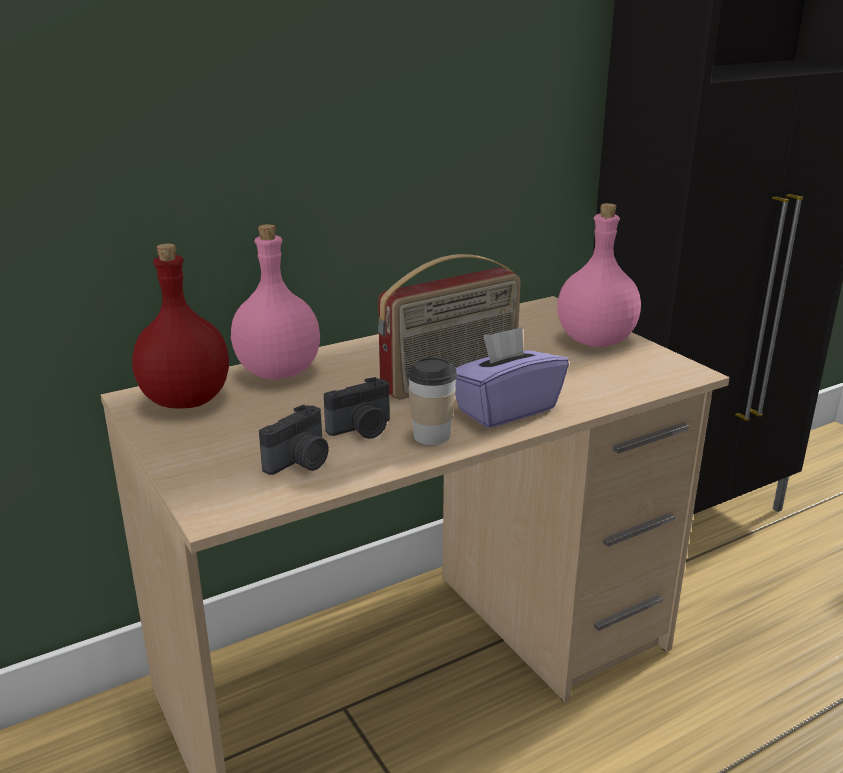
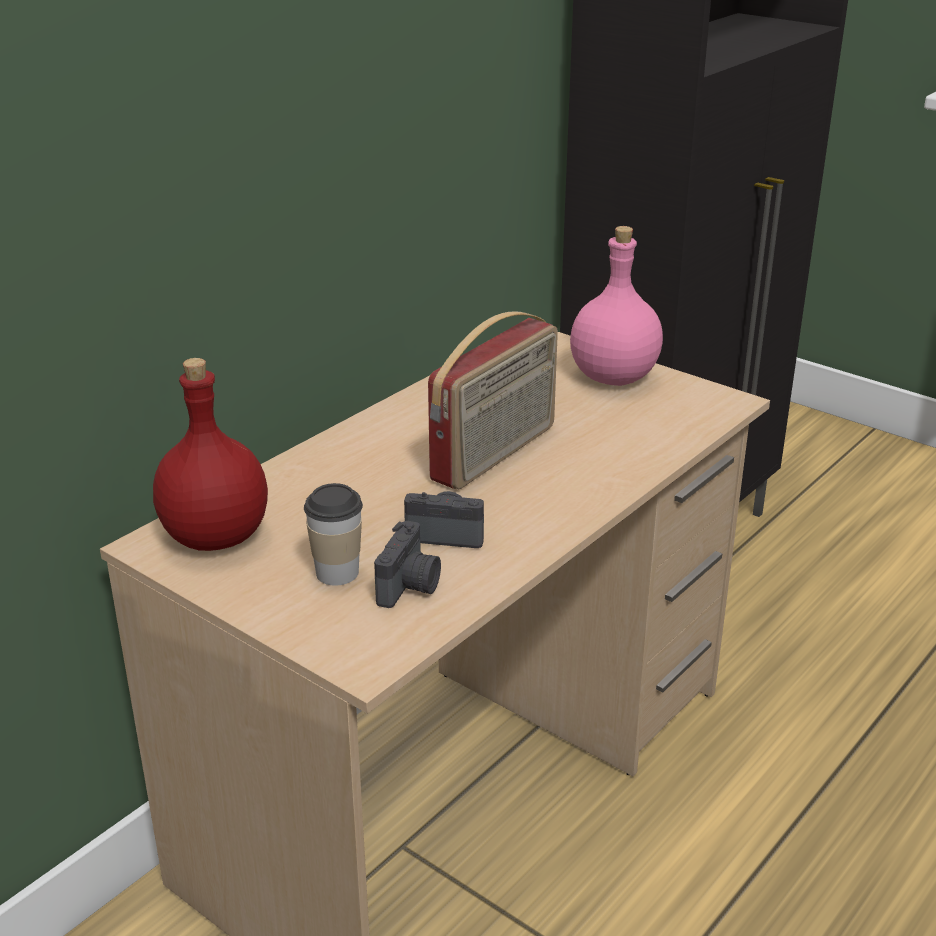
camera: 20 degrees left, 5 degrees up
(276, 372) = (292, 480): pink bottle -> none
(362, 429) = (446, 534): camera -> camera turned 120 degrees counterclockwise
(431, 435) = (524, 527): cup -> cup (337, 572)
(505, 409) = (577, 480): purple tissue box -> none

